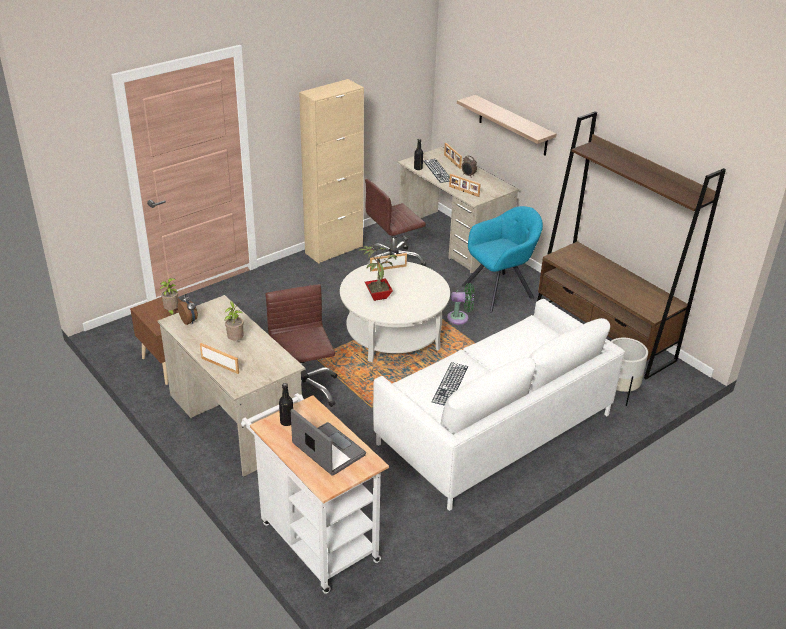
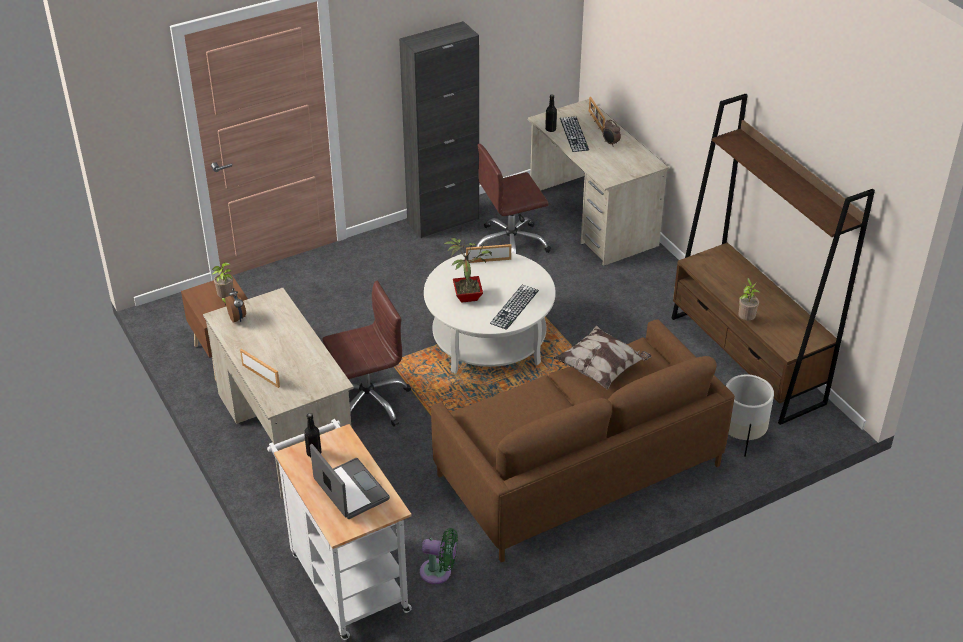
camera: 10 degrees right, 5 degrees up
(236, 340) = (284, 346): potted plant -> potted plant (745, 319)
(302, 390) = (367, 401): brown office chair -> brown office chair turned 75 degrees clockwise
(334, 249) = (443, 221): beige cabinet -> black cabinet
(450, 384) = (519, 418): keyboard -> keyboard (514, 307)
(460, 318) = (575, 325): green fan -> green fan (439, 572)
(463, 191) = (598, 166): picture frame -> none
(494, 429) = (578, 470): white sofa -> brown sofa
(500, 290) = (633, 292): turquoise armchair -> none
(507, 340) = (602, 369): none -> pillow
(513, 125) = (663, 90): shelf -> none

